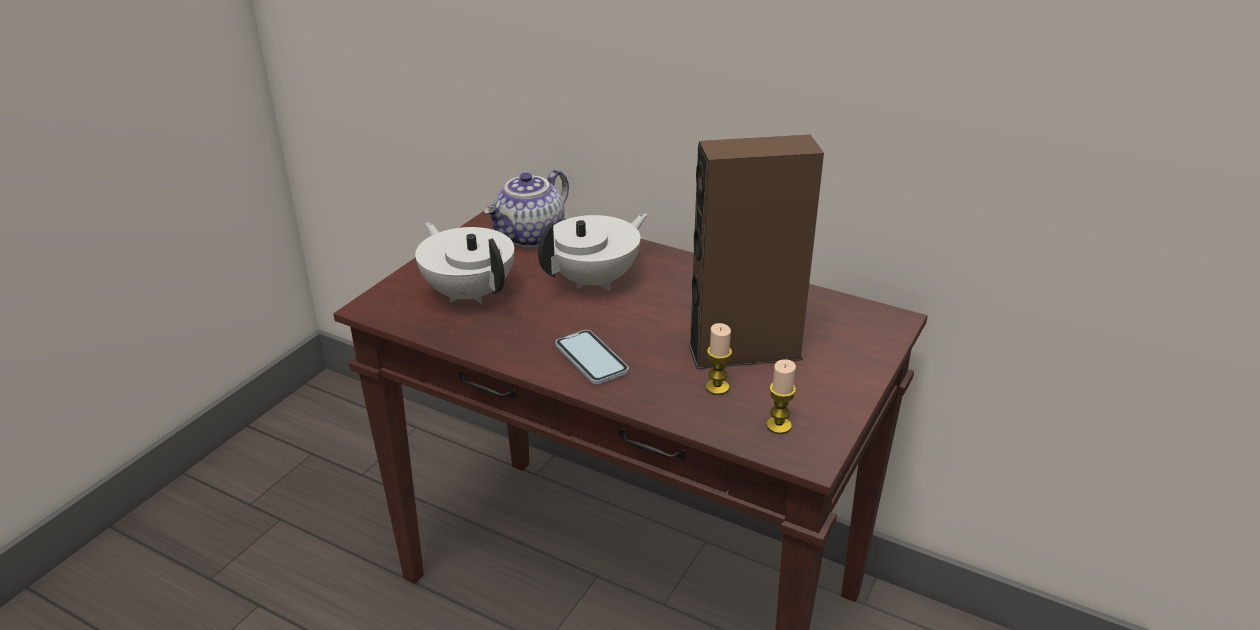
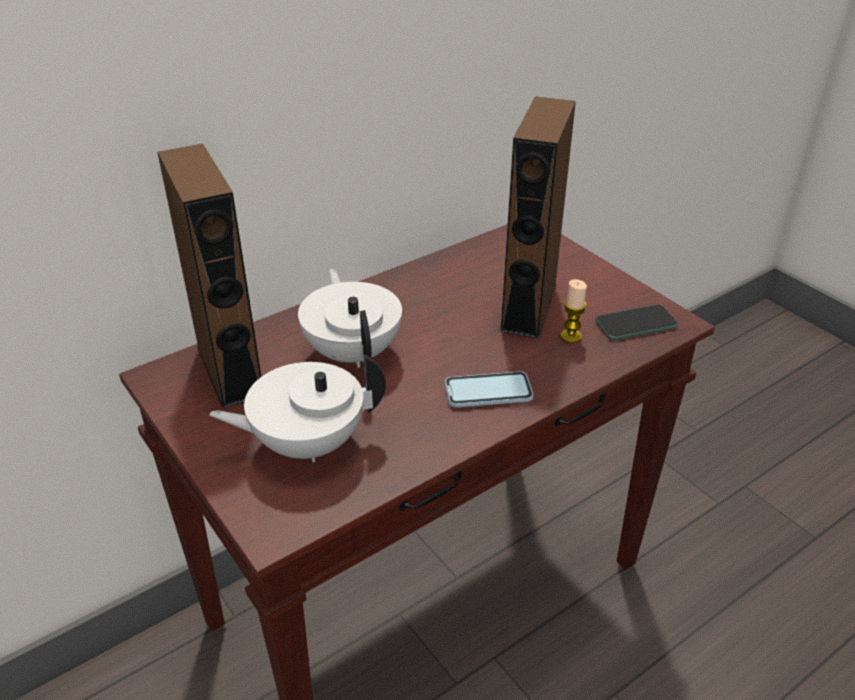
camera: 65 degrees left, 5 degrees up
(531, 237) = (230, 370): teapot -> brown speaker
(778, 426) = (635, 324): candle -> phone

